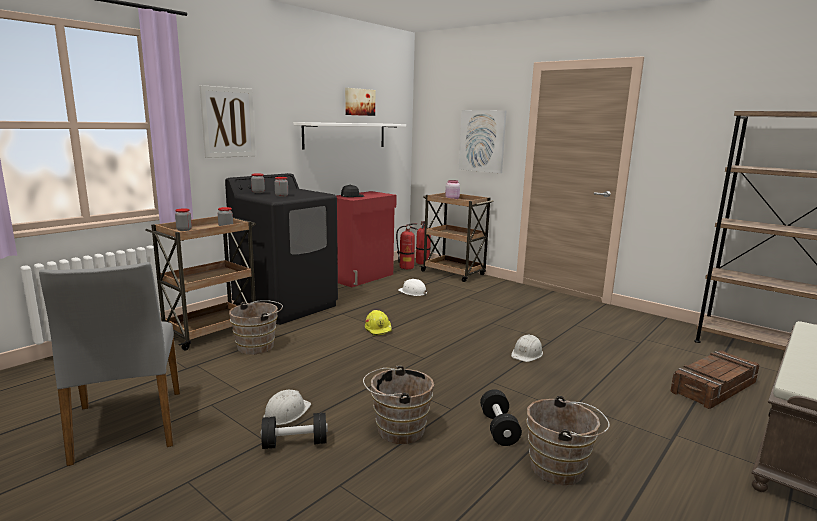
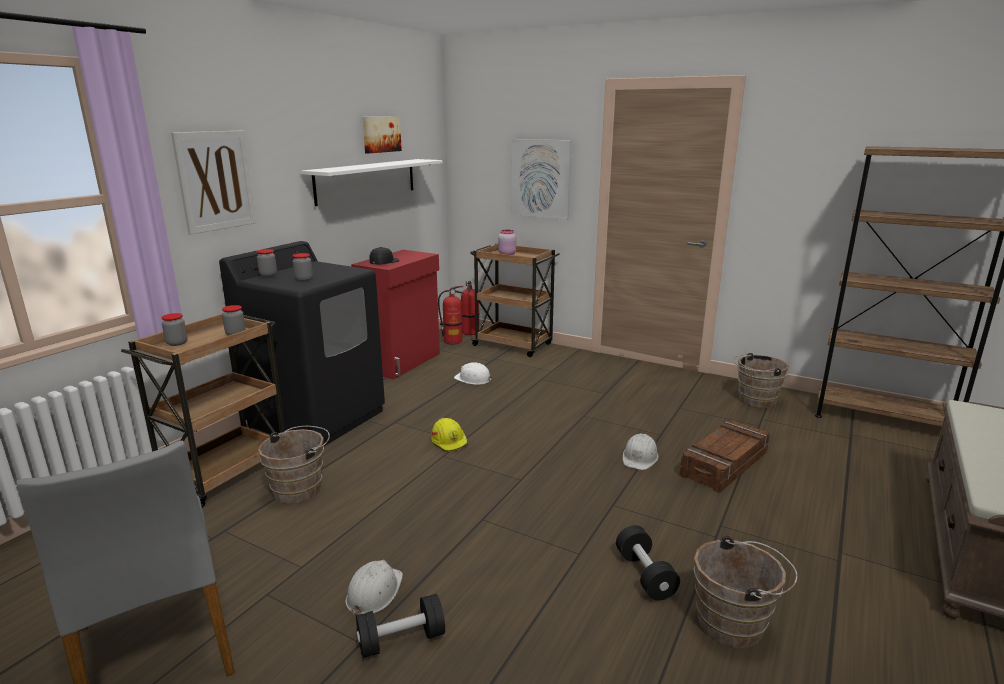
camera: 10 degrees left, 5 degrees up
(396, 430) = (524, 597): brown bucket -> brown bucket (754, 400)
(714, 387) = (858, 479): crate -> crate (725, 464)

